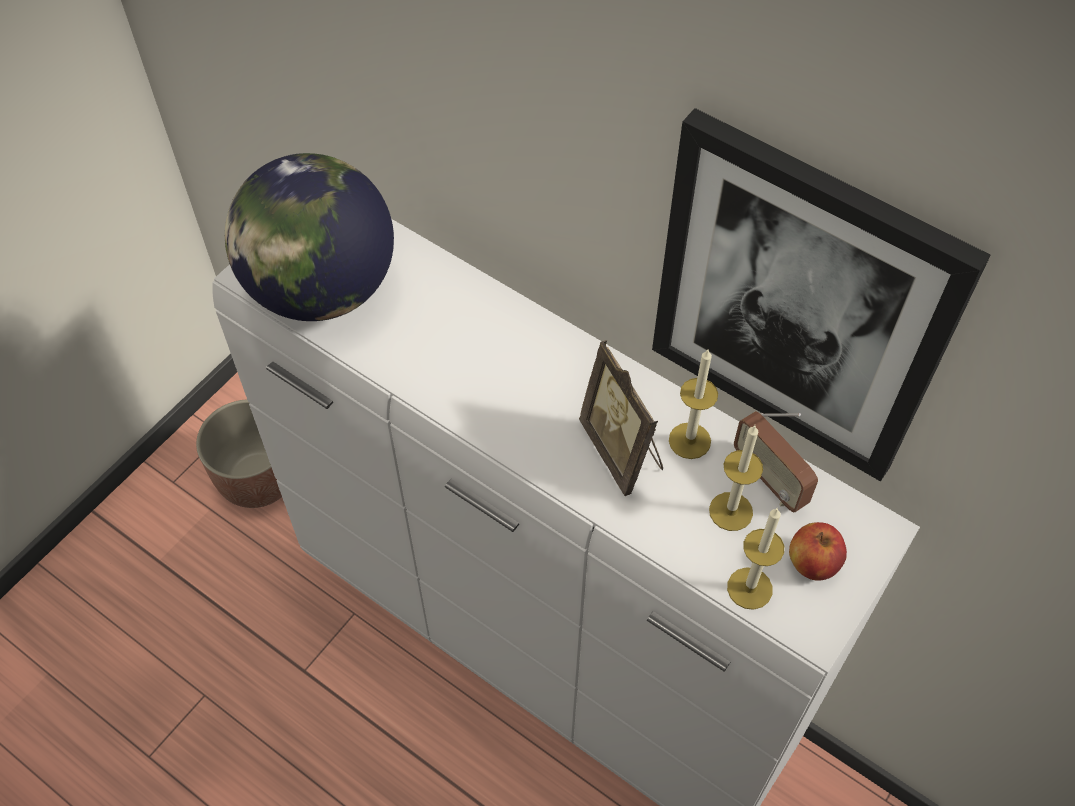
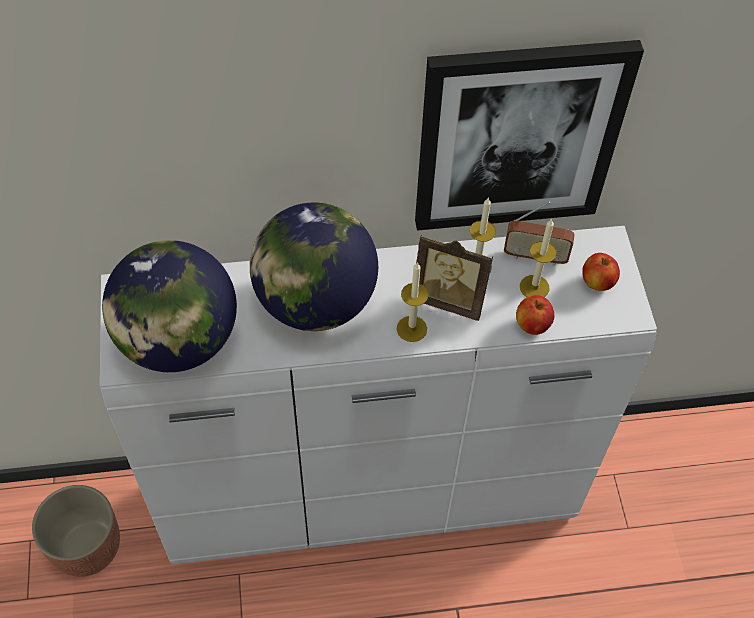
camera: 45 degrees left, 0 degrees up
(483, 348) = (315, 302): none -> globe
(682, 549) = (532, 325): none -> apple
(749, 588) = (582, 318): candle -> candle (411, 329)

